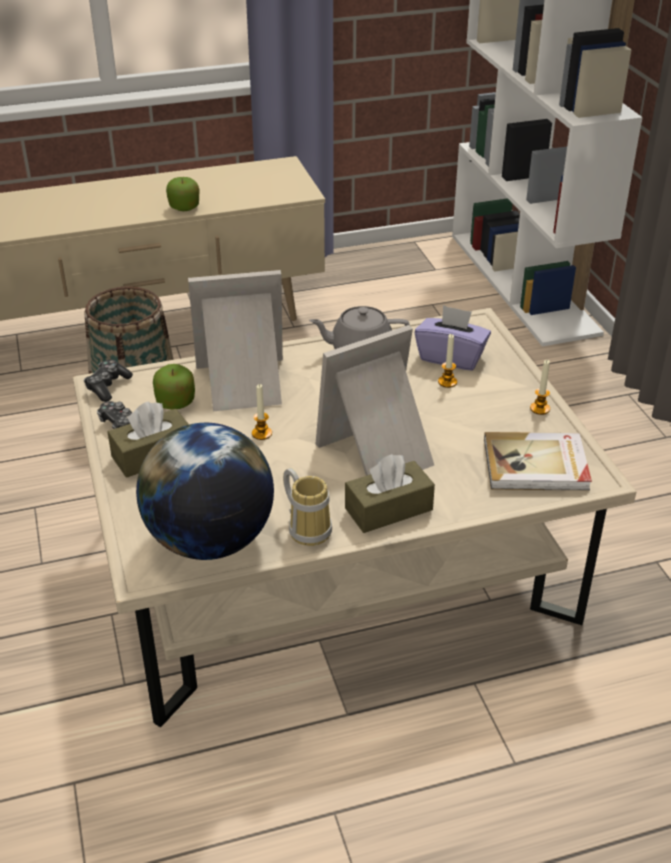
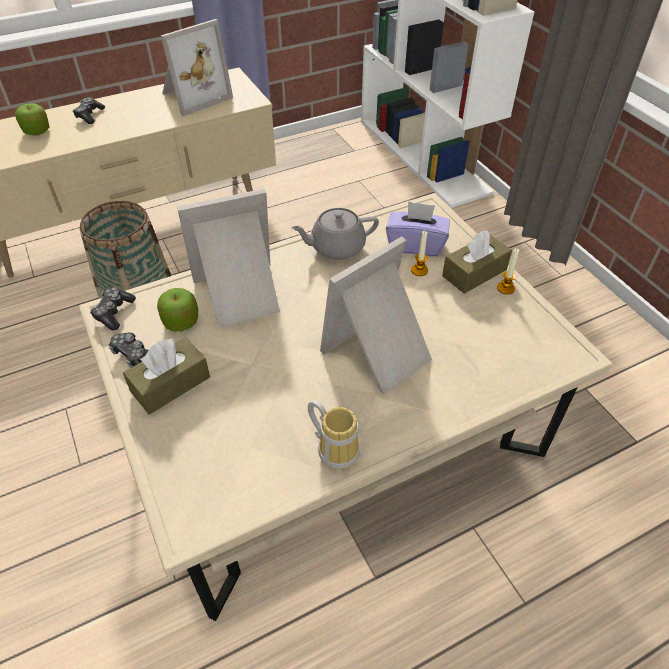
camera: 10 degrees left, 10 degrees up
(116, 194) = (89, 115): none -> game controller
(184, 207) = (152, 123): apple -> apple (37, 131)
(210, 541) = (244, 477): globe -> none
(236, 183) = (194, 96): none -> picture frame
(261, 433) = (268, 346): candle -> none
(388, 509) = (404, 415): brown tissue box -> brown tissue box (474, 273)
(536, 465) = (521, 348): book -> none

